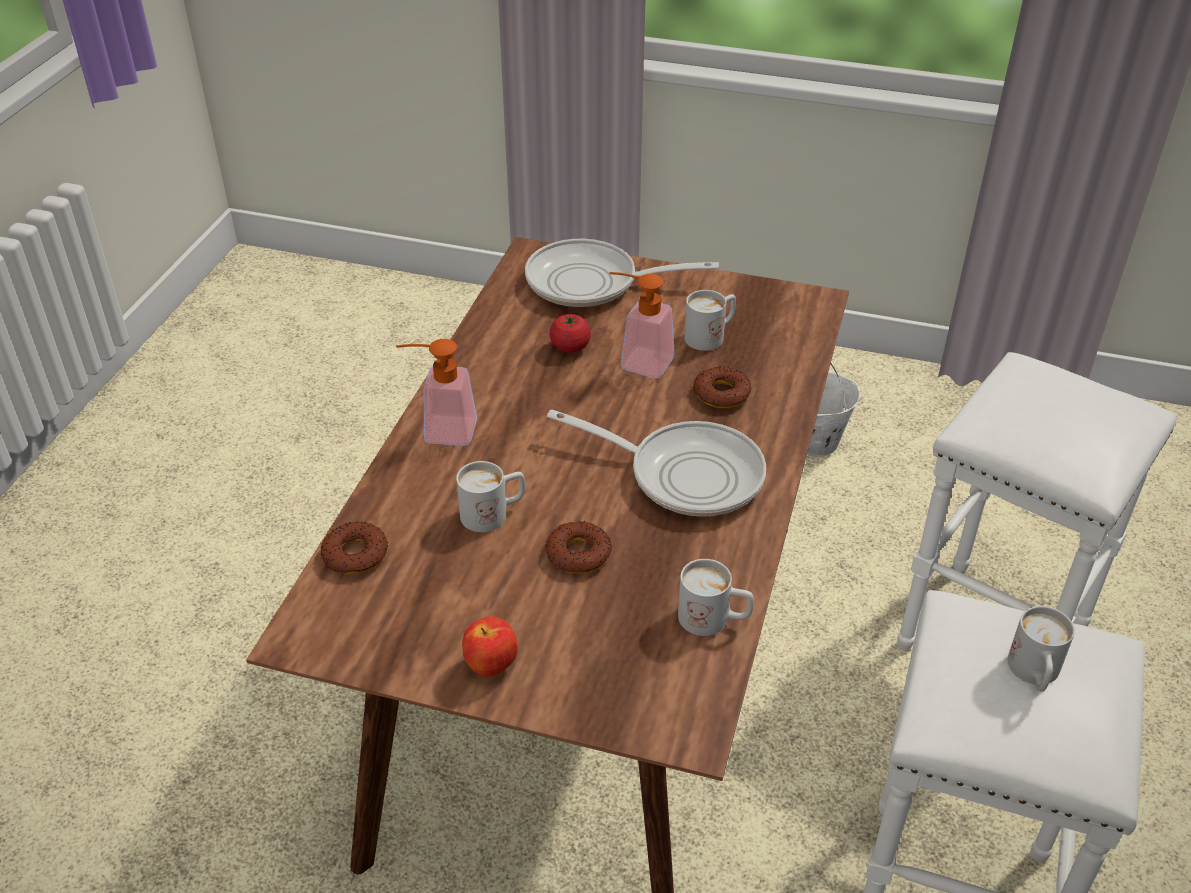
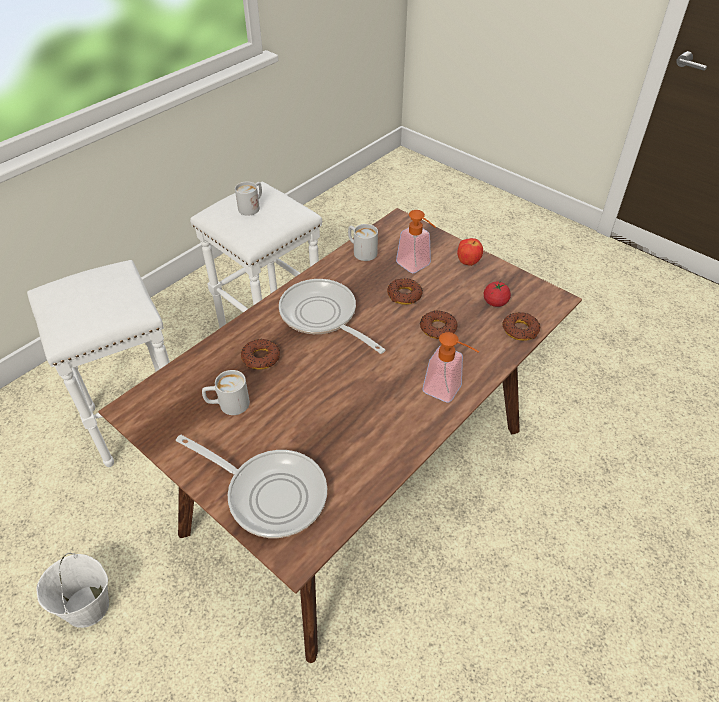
camera: 155 degrees left, 5 degrees up
(493, 513) = (438, 328): white mug -> donut
(570, 347) = (328, 430): tomato -> tomato (495, 302)
(638, 361) = (291, 401): soap dispenser -> soap dispenser (417, 266)

